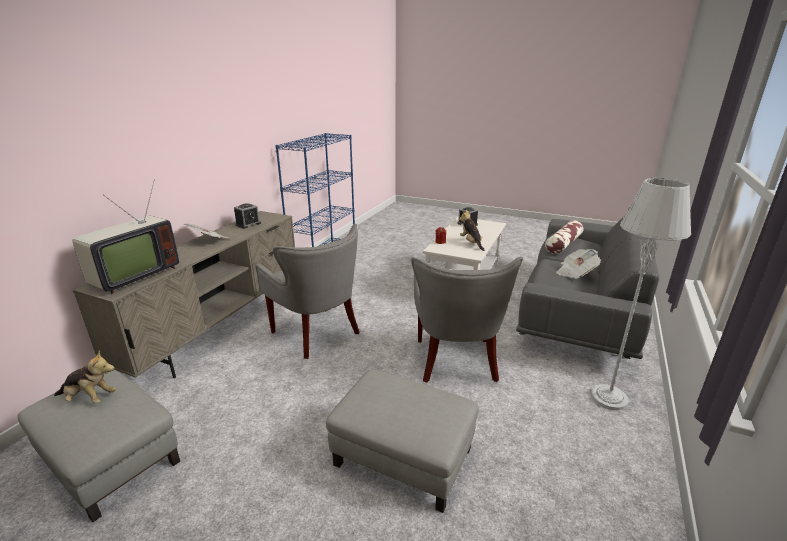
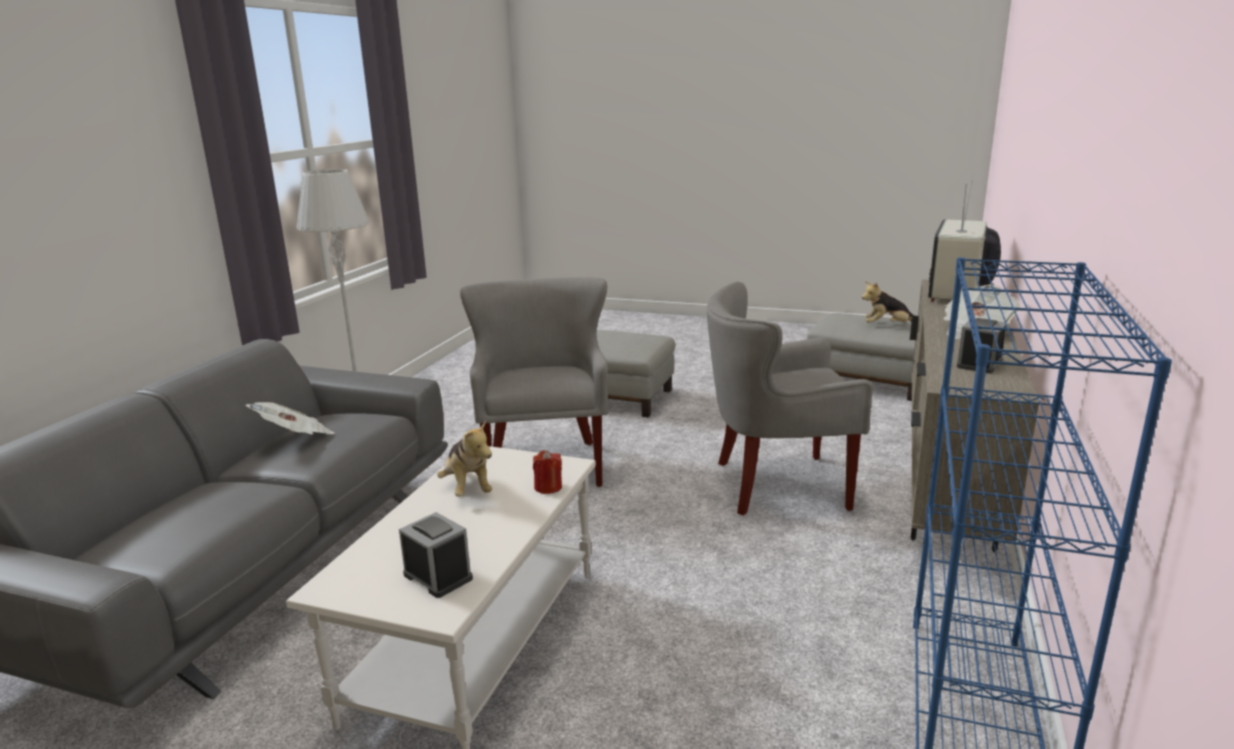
camera: 175 degrees right, 5 degrees down
(316, 334) = (776, 485): grey armchair -> grey armchair turned 45 degrees counterclockwise
(563, 244) = (206, 519): pillow -> none

